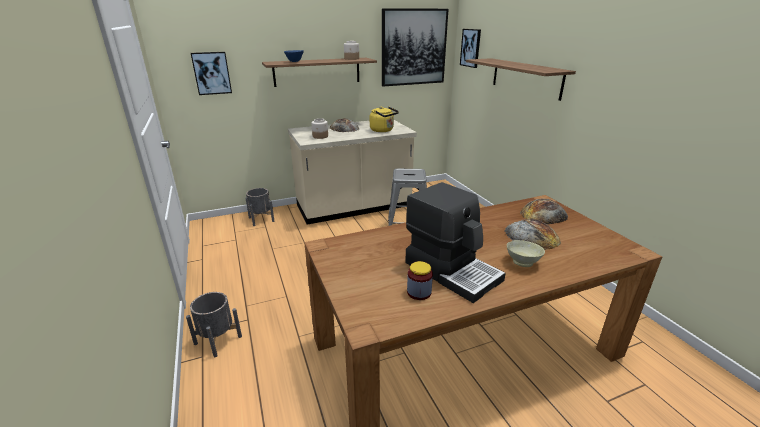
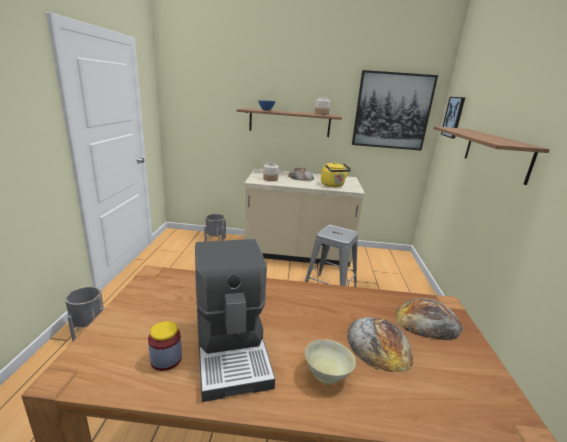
camera: 25 degrees right, 5 degrees down
(211, 73) = (201, 112): picture -> none

